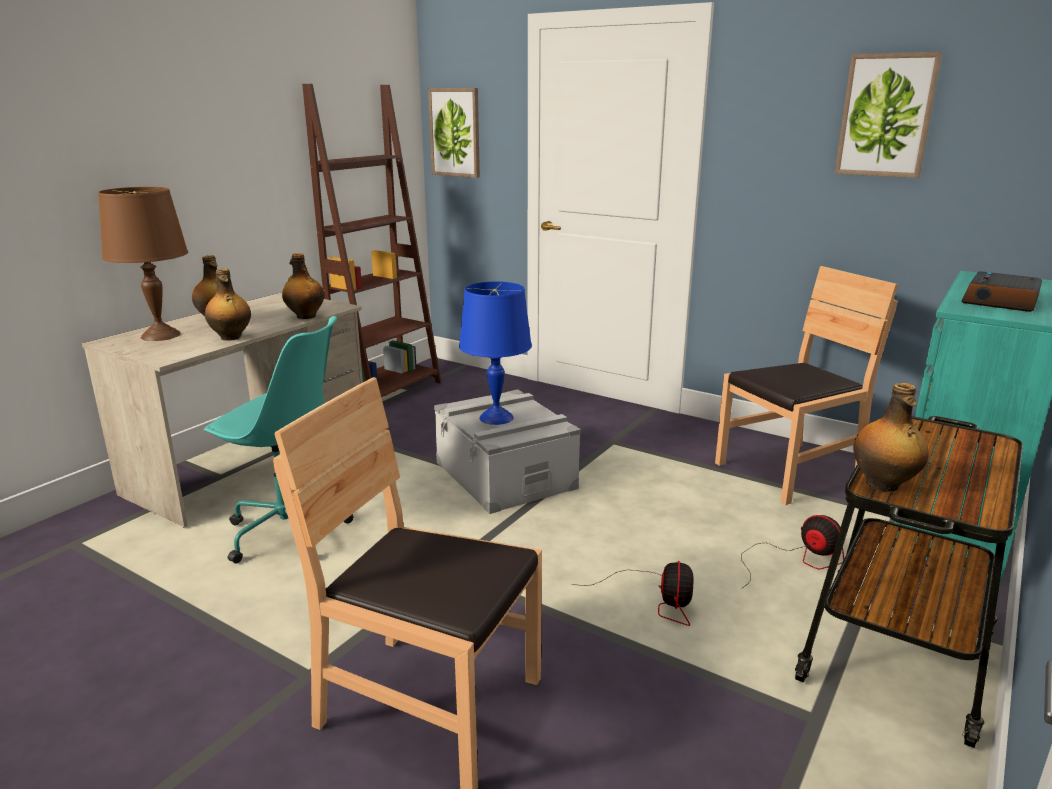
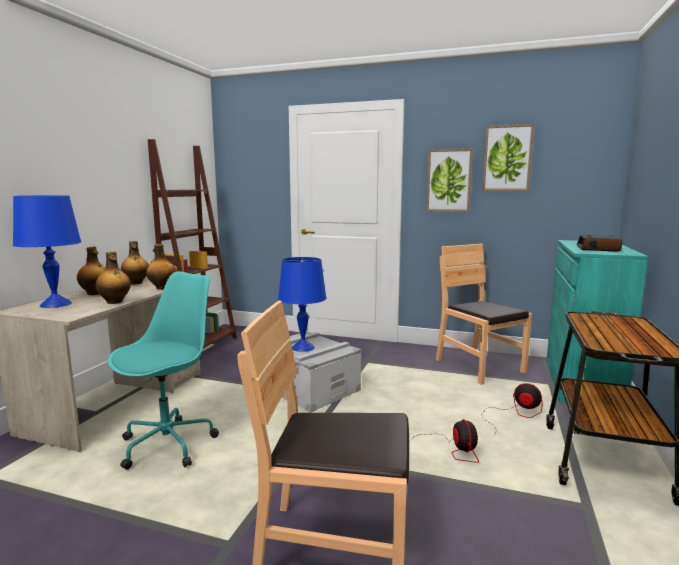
camera: 15 degrees left, 10 degrees down
(160, 335) = (55, 304): brown table lamp -> blue table lamp
(291, 533) = (170, 444): turquoise office chair -> turquoise office chair turned 60 degrees counterclockwise
(455, 132) = (239, 177): picture -> picture (449, 180)
(789, 471) = (478, 366): brown chair -> brown chair turned 75 degrees counterclockwise
(883, 485) = (604, 343): bottle -> bottle (136, 283)

